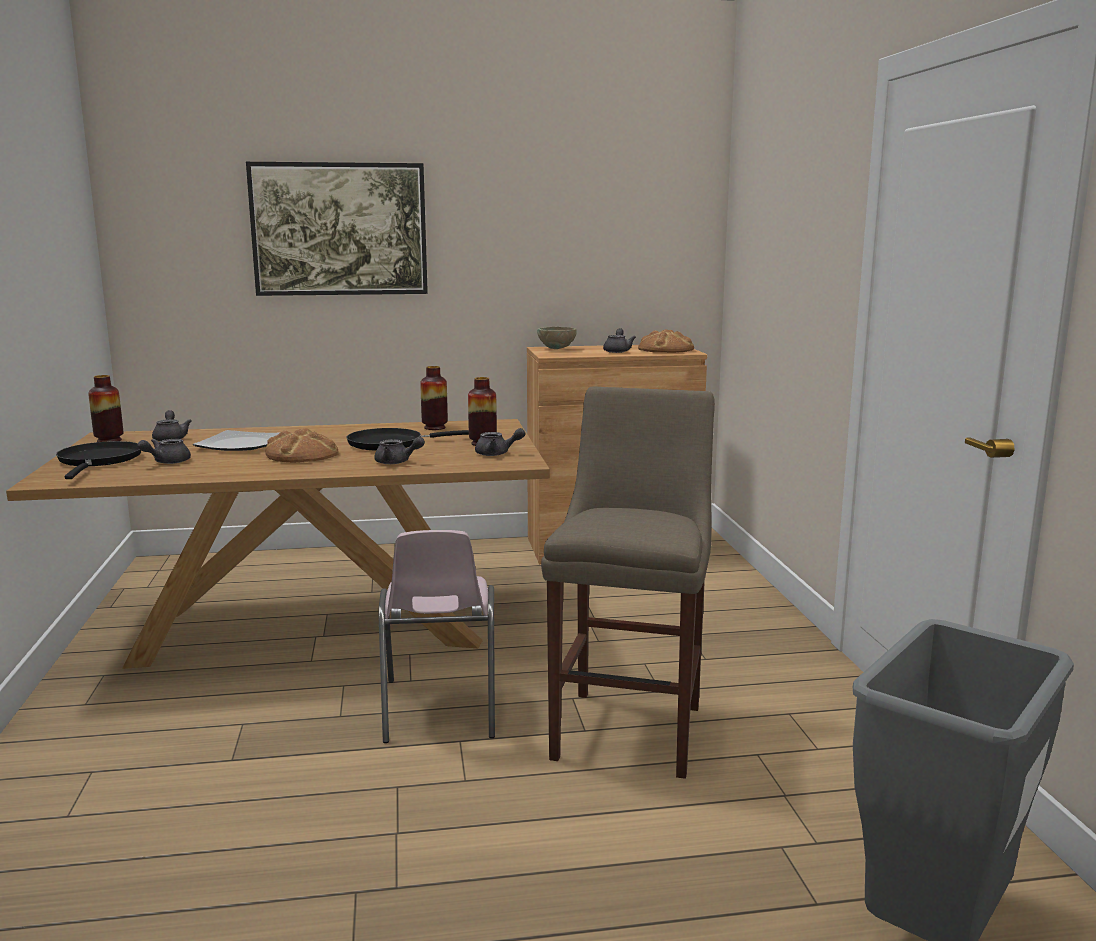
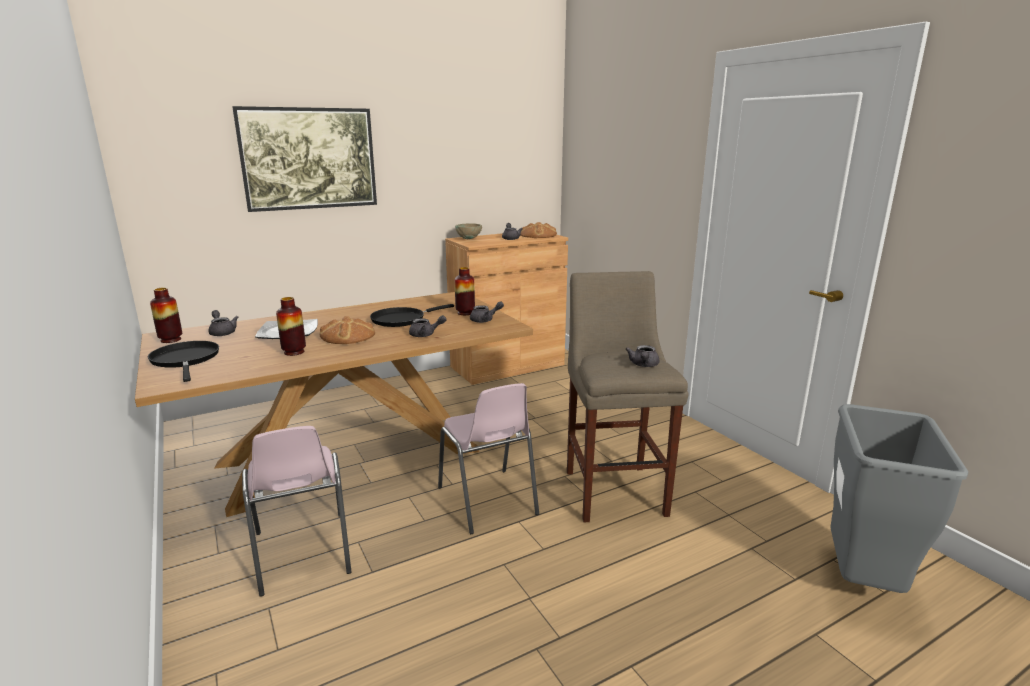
camera: 20 degrees left, 5 degrees up
(166, 462) = (247, 354): grey teapot -> grey teapot (643, 365)
(171, 723) = (302, 553): none -> pink chair
(435, 428) = (416, 303): vase -> vase (294, 352)

